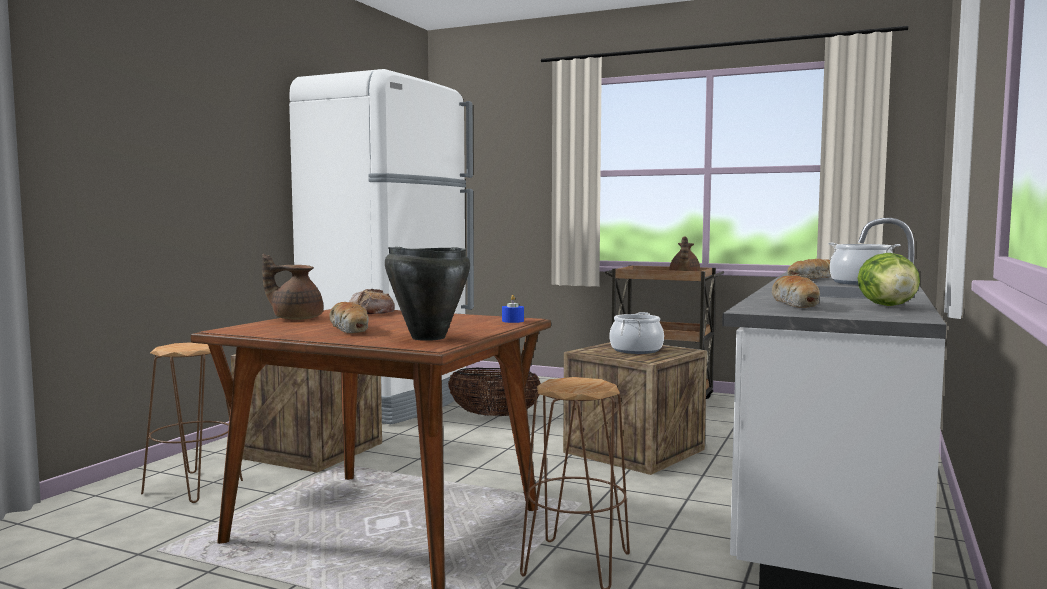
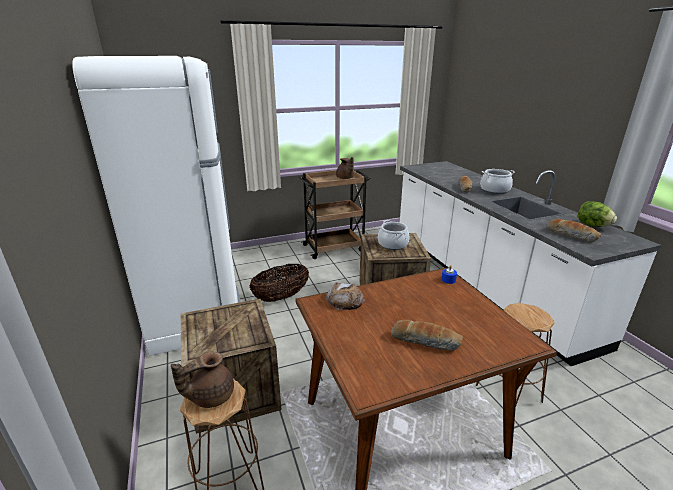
camera: 45 degrees left, 20 degrees up
(296, 318) = (340, 339): brown teapot -> brown teapot (210, 396)
(427, 338) = (492, 330): black cooking pot -> none

